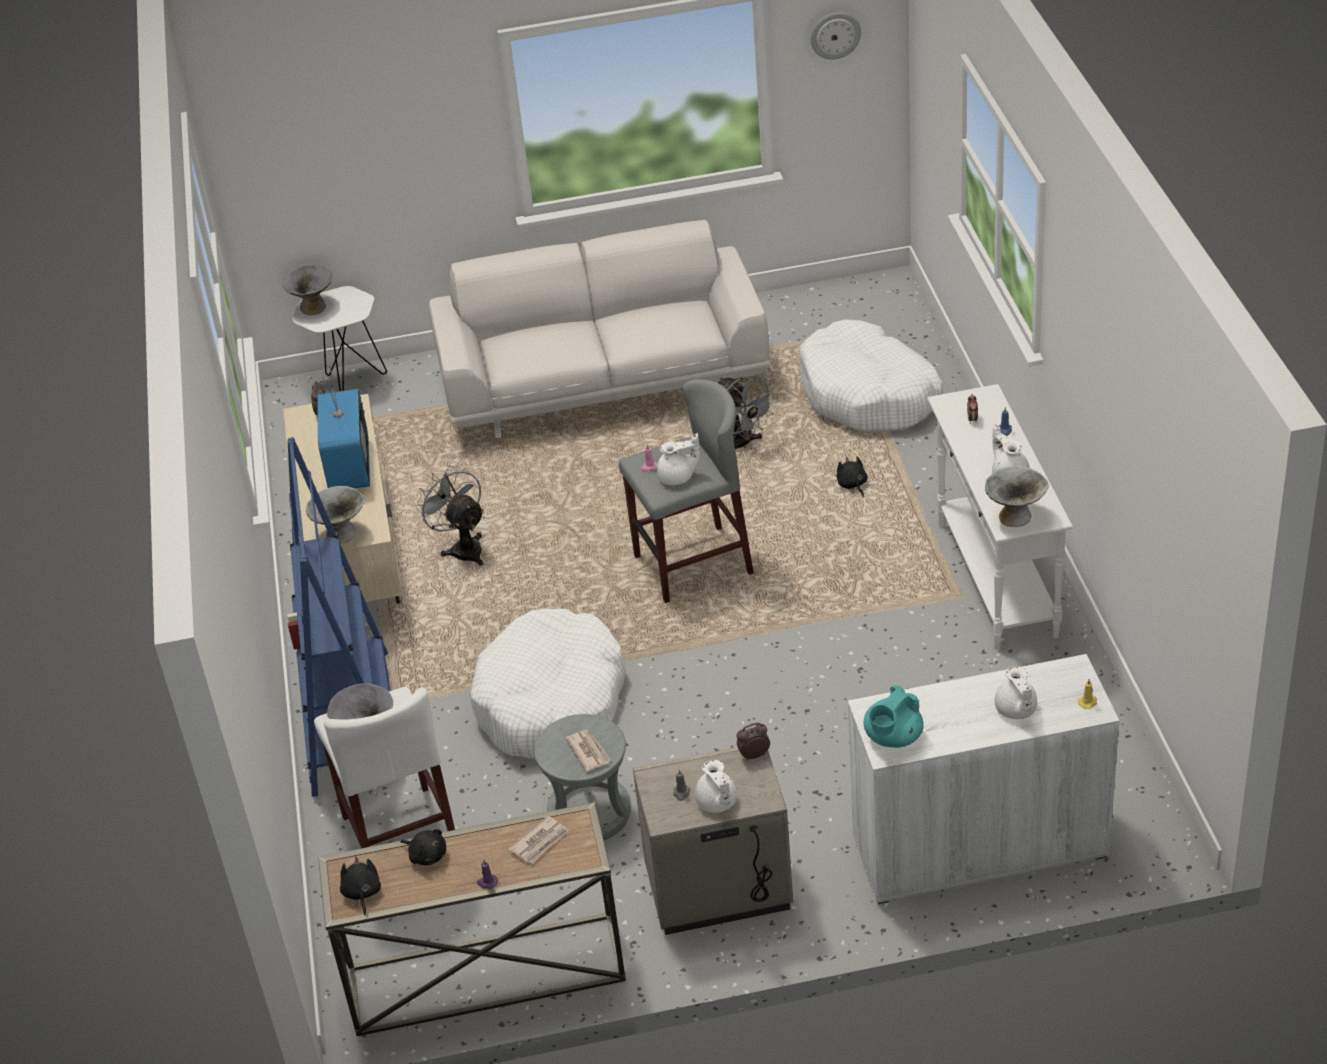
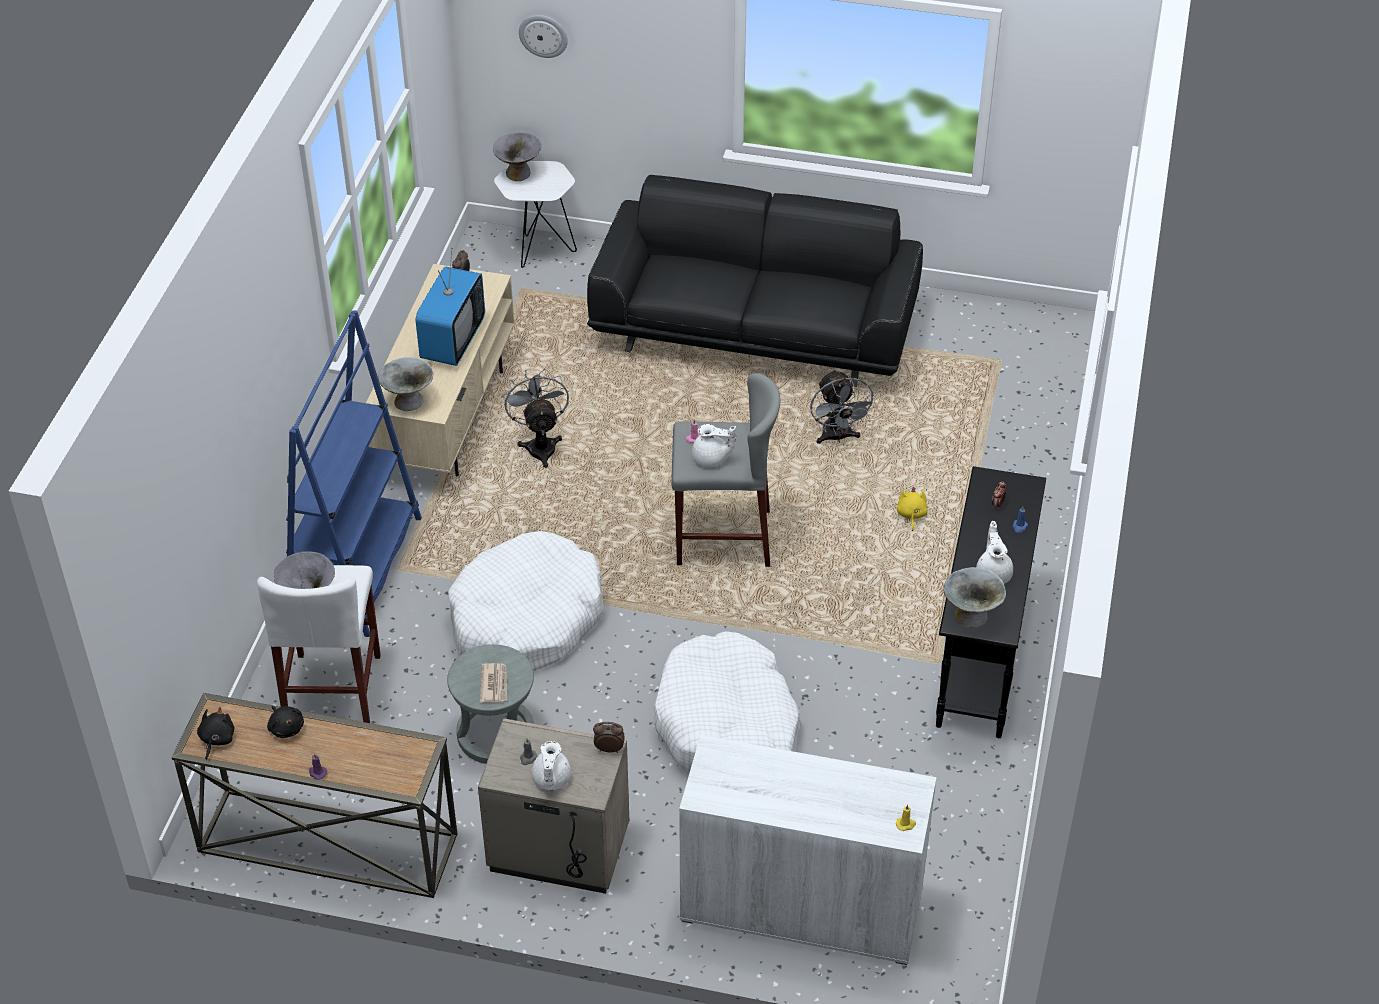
camera: 20 degrees right, 5 degrees up
(540, 842) = (380, 754): newspaper -> none
(604, 381) = (756, 329): white sofa -> black sofa
(835, 35) = (1067, 75): wall clock -> wall clock (543, 35)
(852, 485) = (911, 515): black plush toy -> yellow plush toy
(869, 394) = (983, 431): white dog bed -> white dog bed (727, 726)
(893, 738) = (715, 786): turquoise teapot -> none
(996, 580) = (980, 659): white console table -> black console table
(1016, 710) = (837, 805): white teapot -> none

